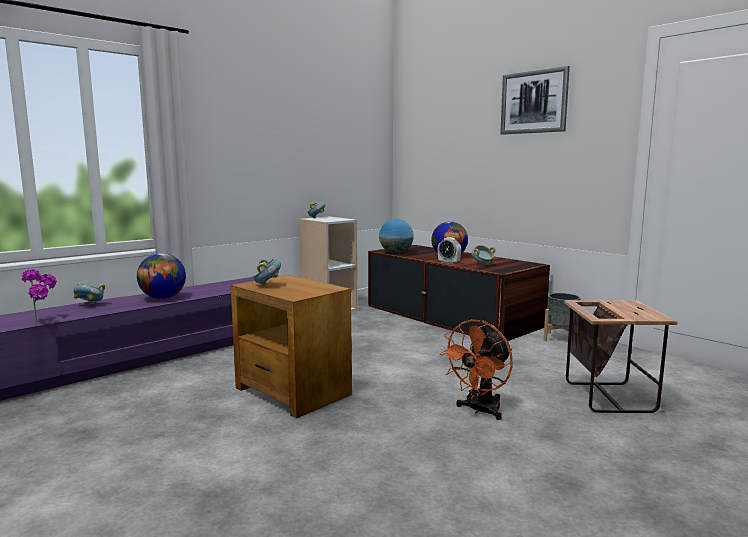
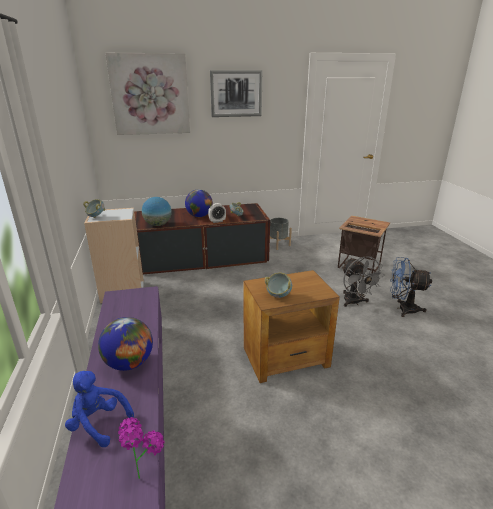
camera: 60 degrees left, 15 degrees up
(90, 305) = (98, 423): bowl -> blue plush toy
(444, 111) = (150, 95): none -> picture
(480, 410) = (355, 302): orange fan -> grey fan
(523, 451) = (402, 309): none -> blue fan

